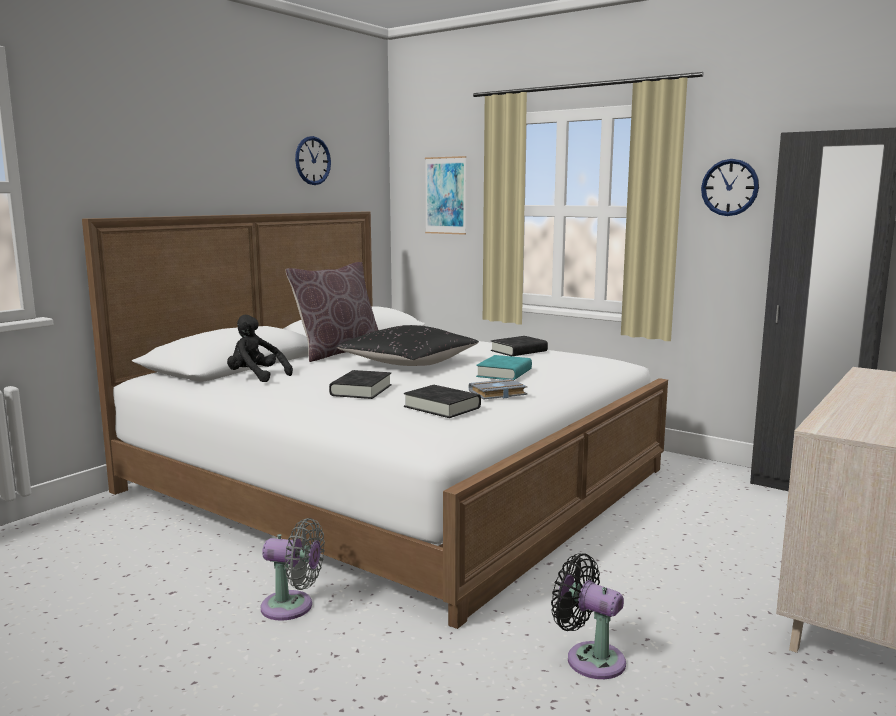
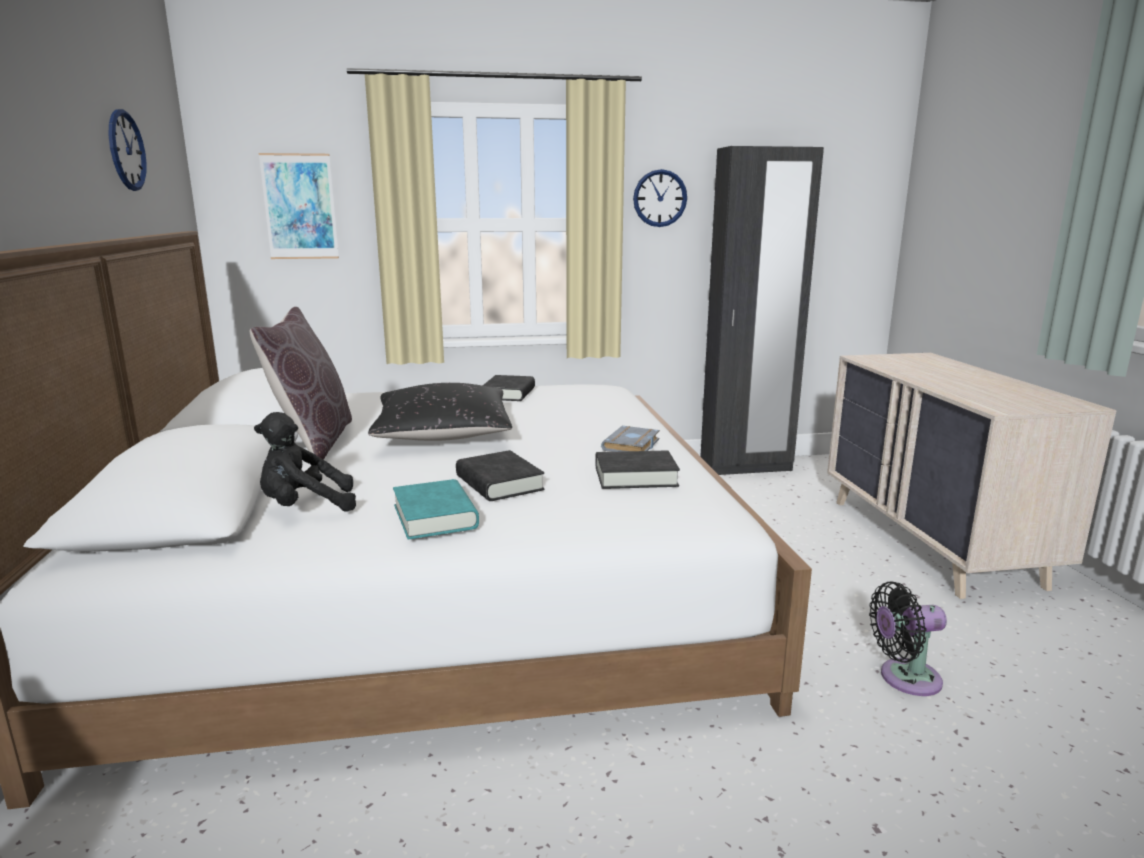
camera: 45 degrees left, 5 degrees up
(292, 607) = (625, 798): grey fan -> none
(504, 373) = (570, 421): turquoise book -> turquoise book (435, 516)

